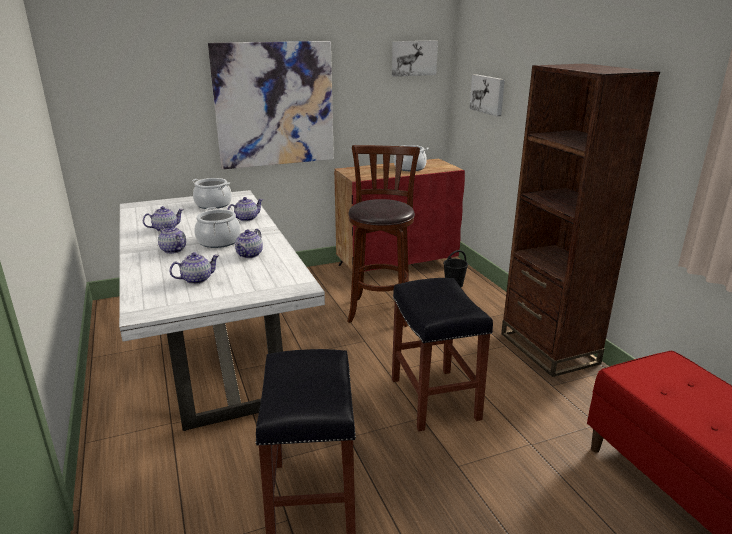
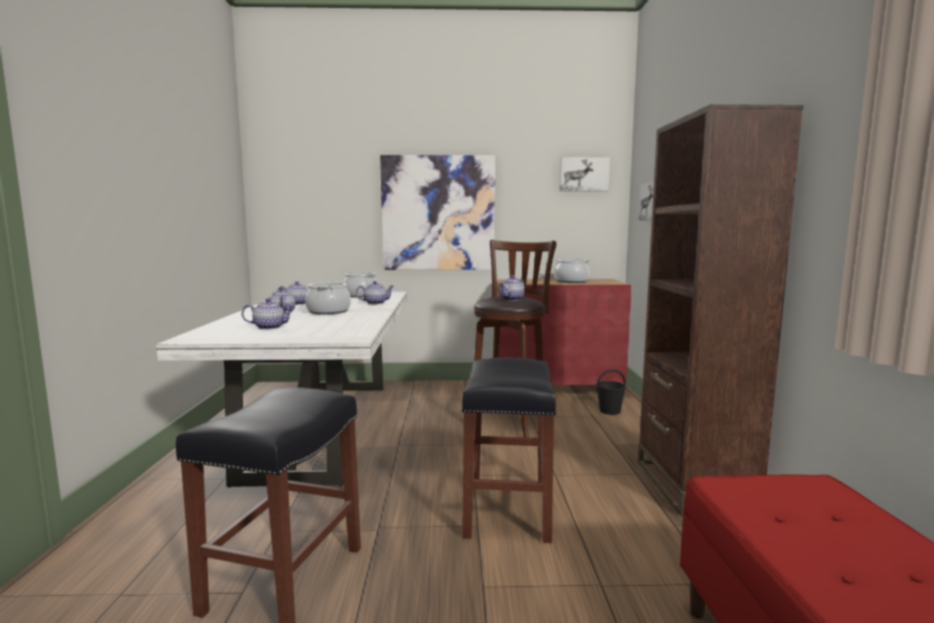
camera: 20 degrees right, 15 degrees down
(250, 255) = (341, 319): teapot -> teapot (512, 299)

